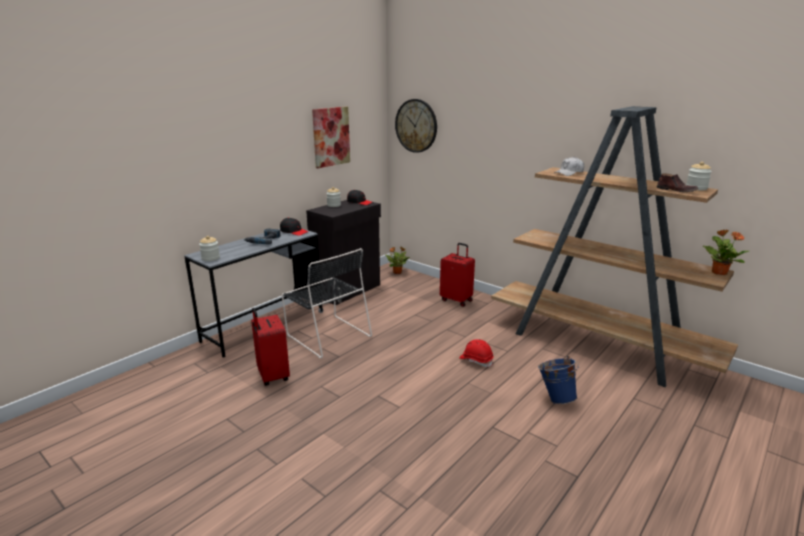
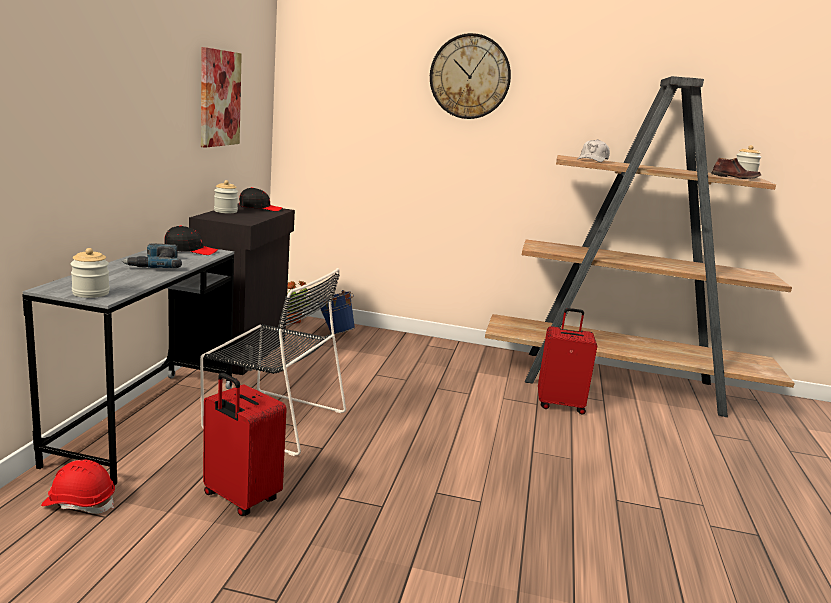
camera: 30 degrees left, 5 degrees down
(416, 126) = (330, 96): wall clock -> wall clock (470, 77)
(456, 300) = (412, 350): red suitcase -> red suitcase (560, 405)
(476, 360) = (513, 421): red hard hat -> red hard hat (79, 503)
(555, 398) = (643, 450): blue bucket -> blue bucket (334, 332)
(718, 272) = (765, 274): potted plant -> none

